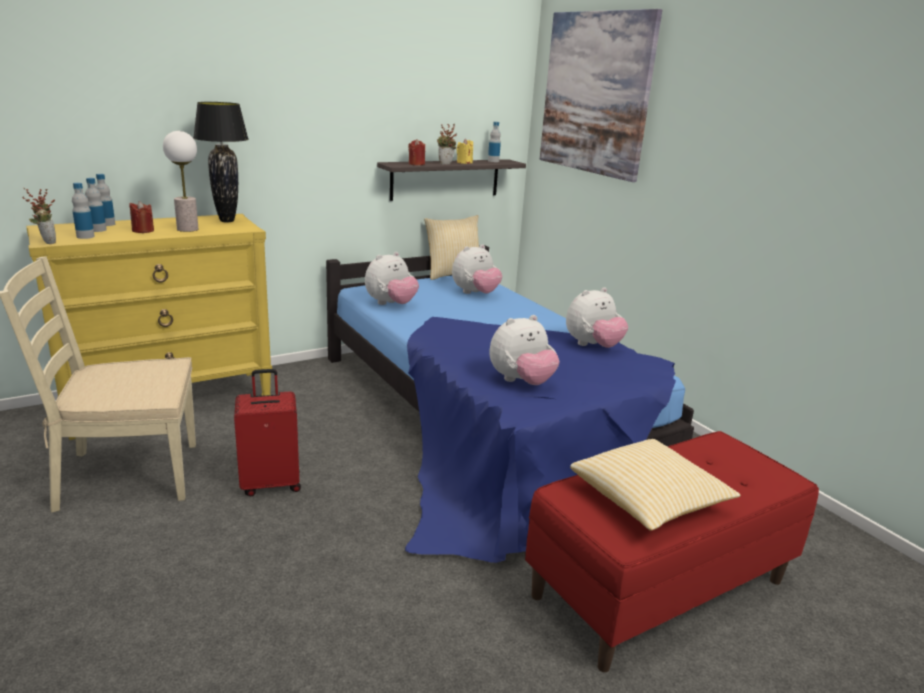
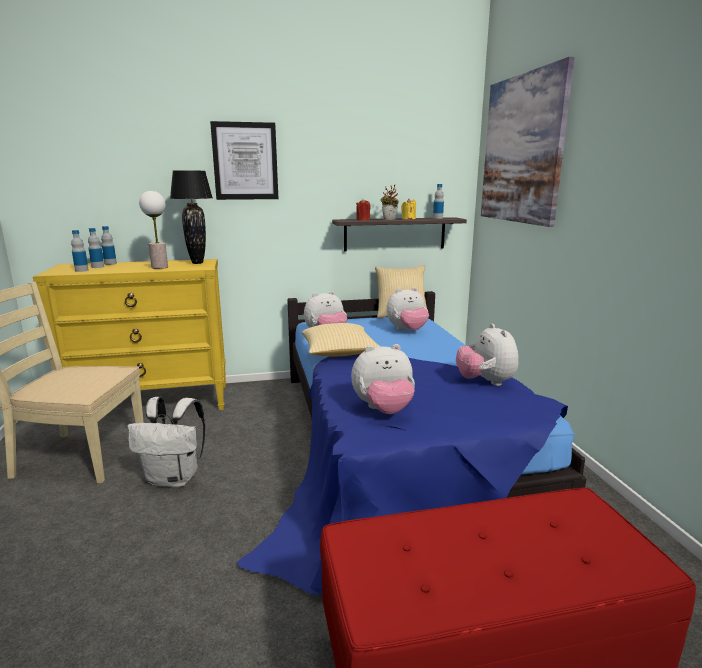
camera: 20 degrees right, 5 degrees down
(46, 242) = (50, 273): potted plant -> none
(143, 230) = (127, 267): red candle -> none
(271, 483) = (175, 478): red suitcase -> white backpack
(276, 89) = (245, 161): none -> picture
(593, 346) = (485, 382): plush toy -> plush toy turned 90 degrees clockwise
(648, 501) = (441, 563): pillow -> pillow (339, 353)

